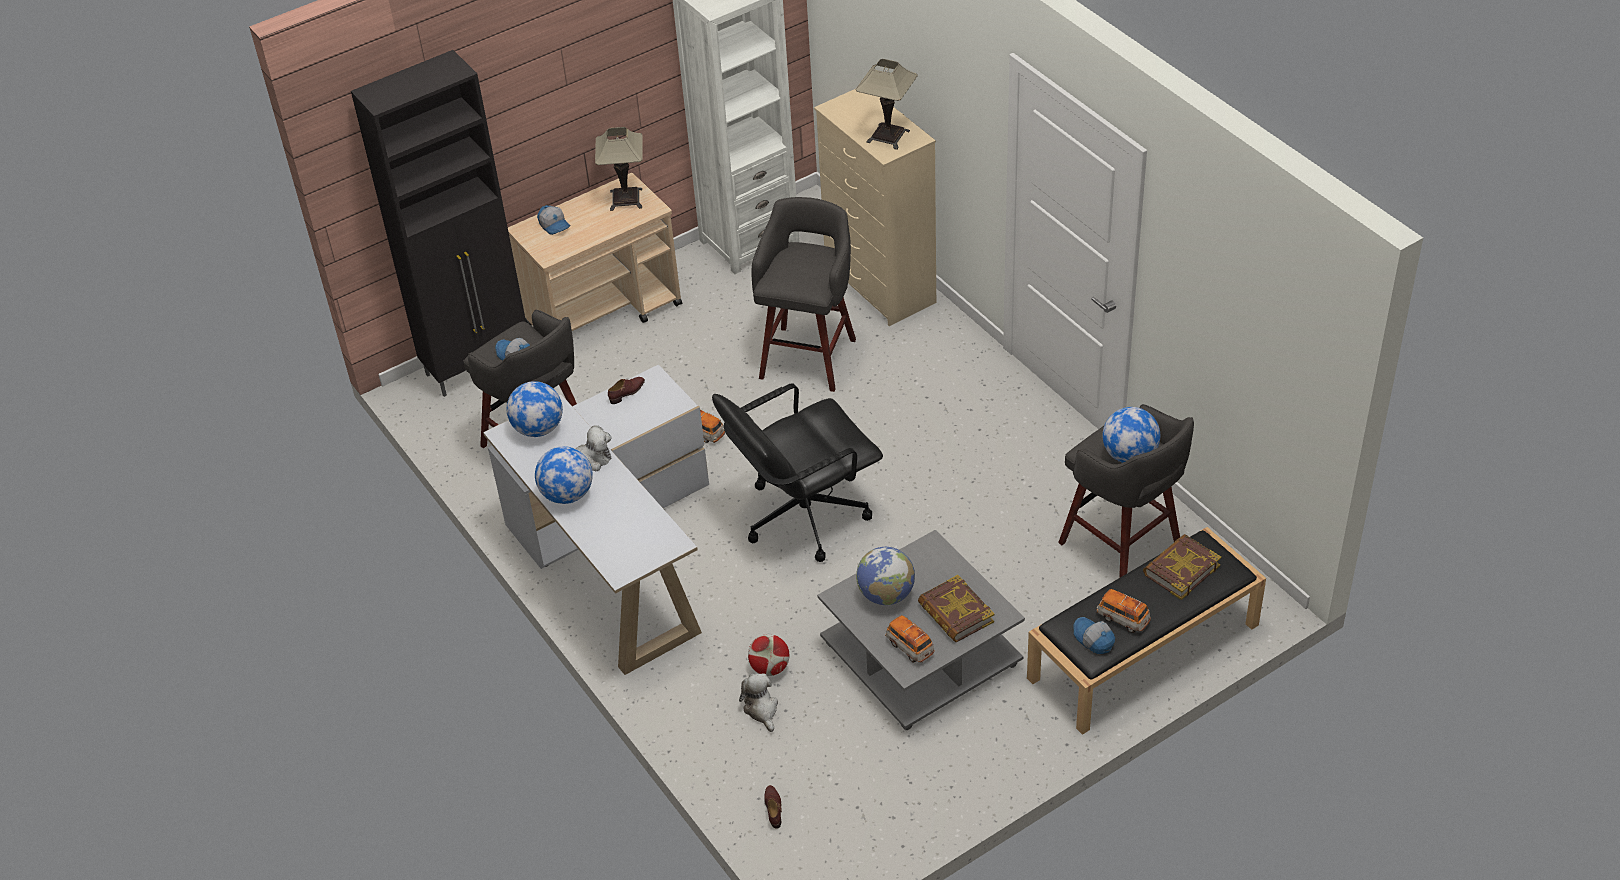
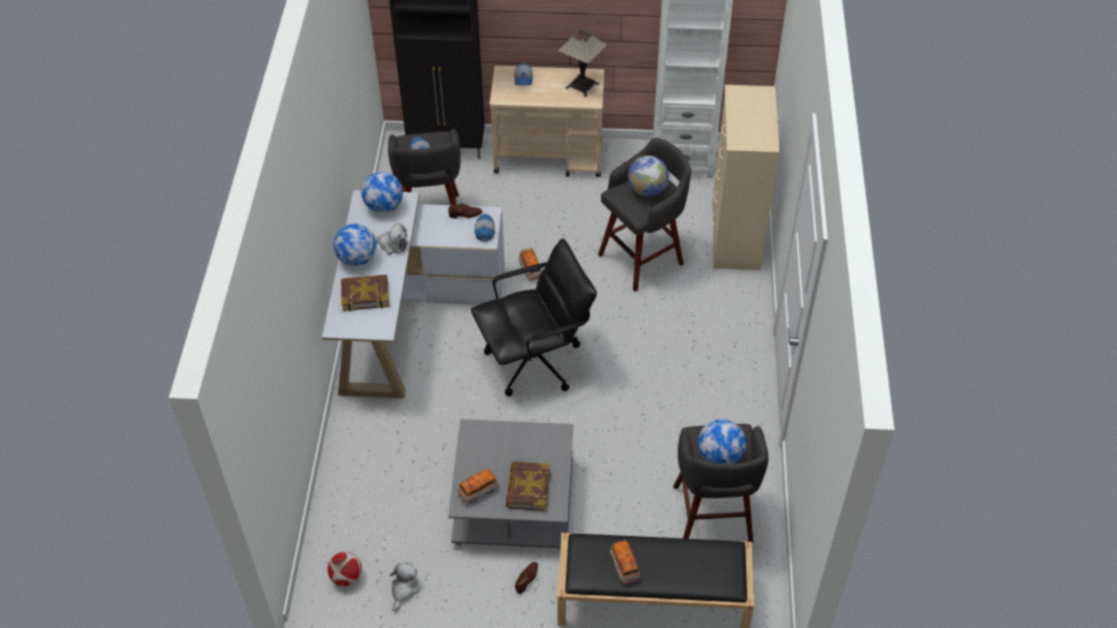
camera: 35 degrees right, 5 degrees up
(761, 709) = (389, 470): plush toy -> plush toy (404, 589)
(770, 668) = (419, 447): football -> football (346, 577)
(773, 808) = (335, 538): brown shoe -> brown shoe (527, 579)
(803, 515) = (535, 362): black office chair -> black office chair turned 150 degrees clockwise
(886, 595) = (499, 447): globe -> globe (647, 190)
(888, 136) = (751, 132): table lamp -> none
(909, 647) = (478, 491): toy car -> toy car turned 60 degrees clockwise
(1093, 639) = (591, 567): cap -> cap (484, 230)
(1181, 570) = (697, 560): book -> book (365, 295)

